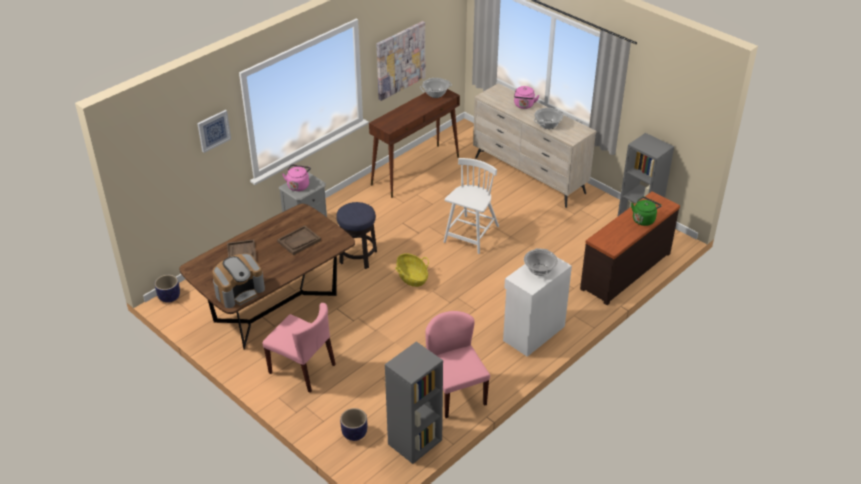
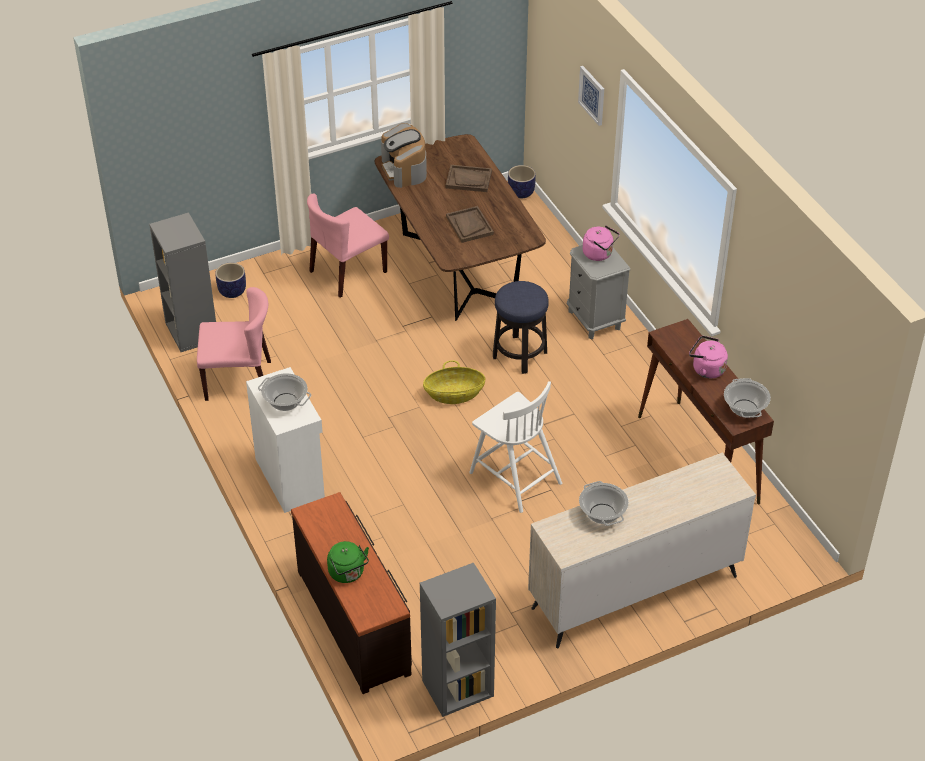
camera: 110 degrees right, 5 degrees up
(400, 60) = (770, 326): picture -> none
(524, 105) = (671, 503): pink kettle -> pink kettle (706, 369)

